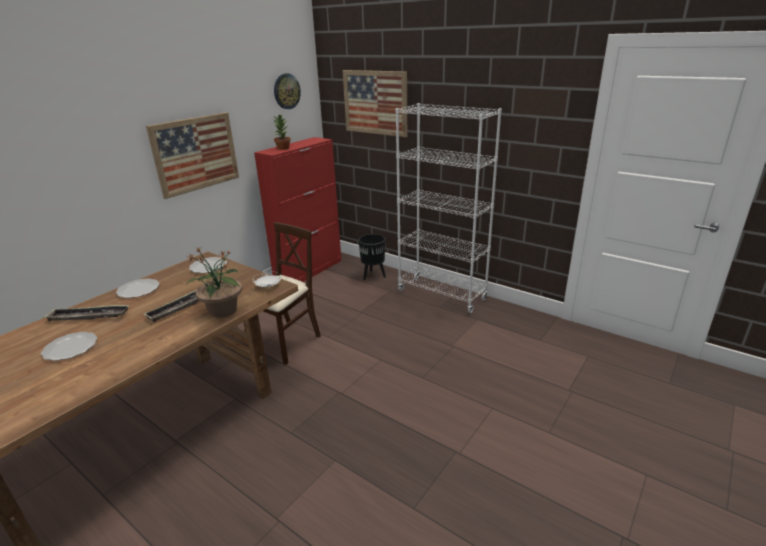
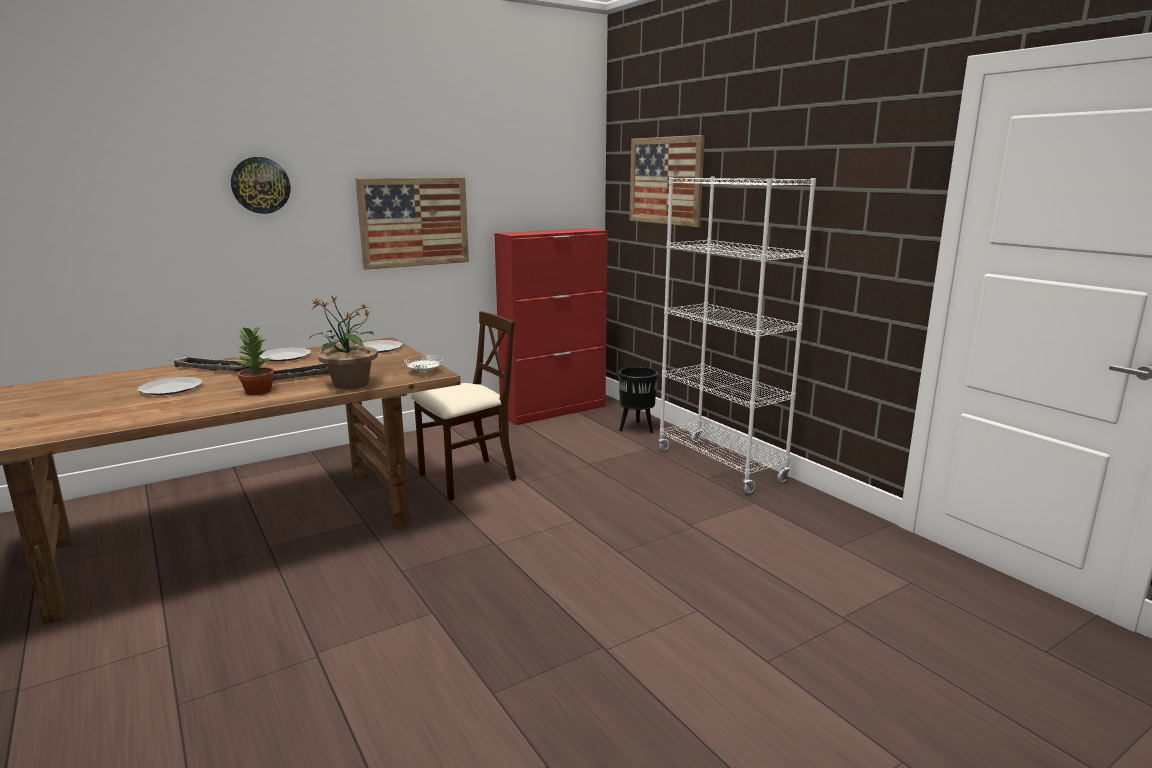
camera: 20 degrees right, 10 degrees down
(283, 148) = (533, 232): potted plant -> potted plant (257, 391)
(286, 91) = (554, 163): wall clock -> wall clock (260, 185)

